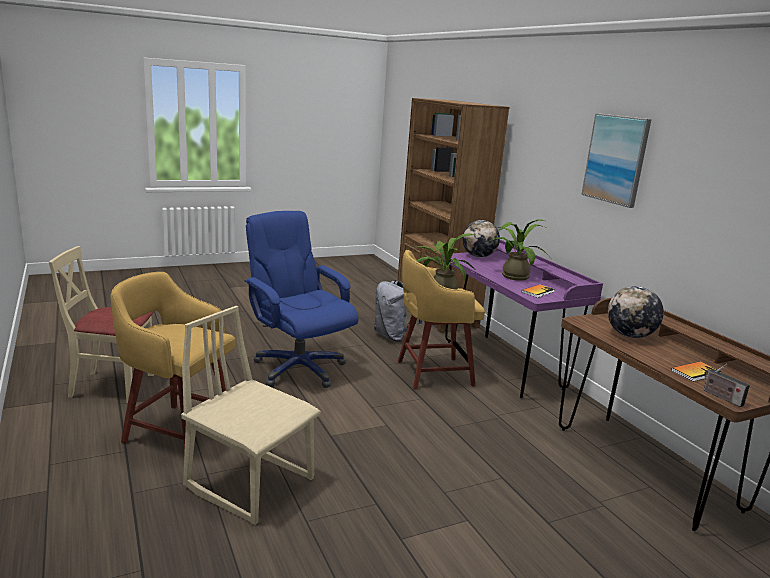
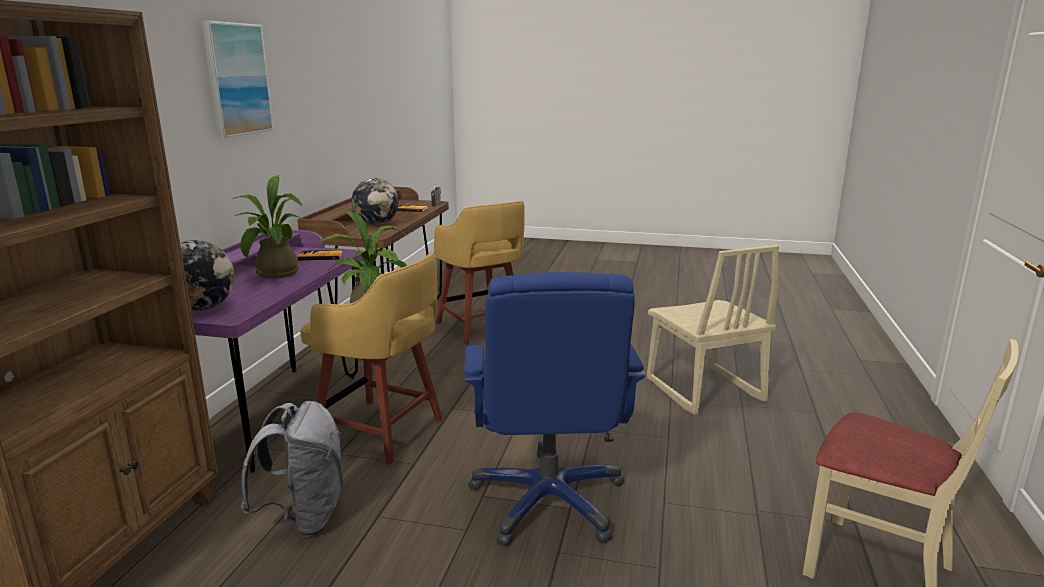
camera: 140 degrees left, 0 degrees up
(177, 431) = (767, 456): yellow stool -> yellow stool (481, 328)

